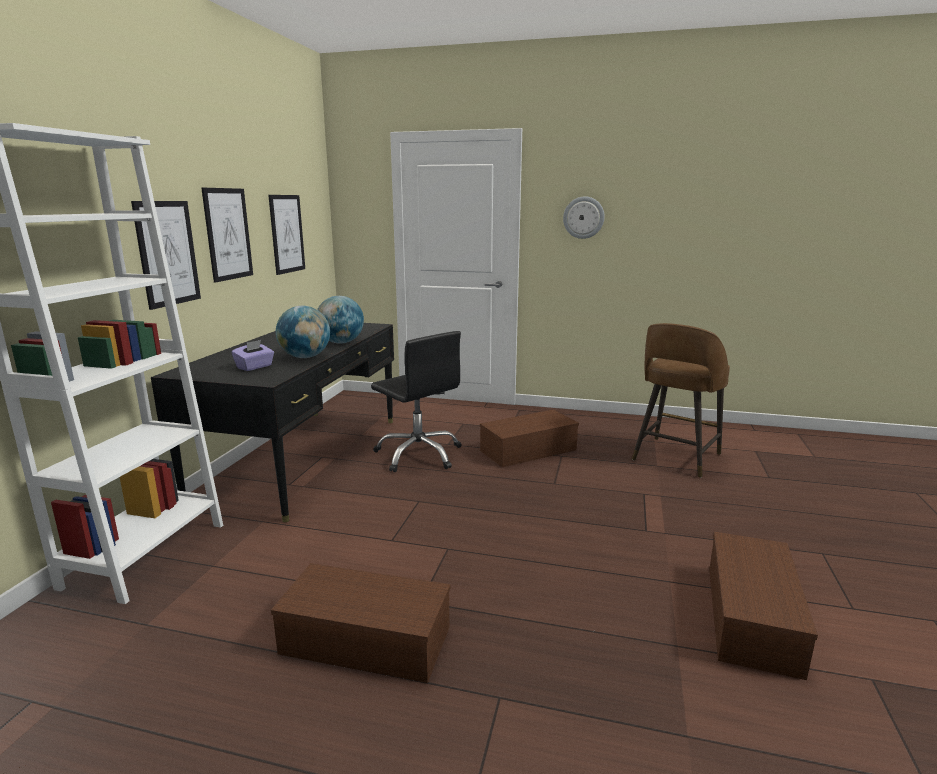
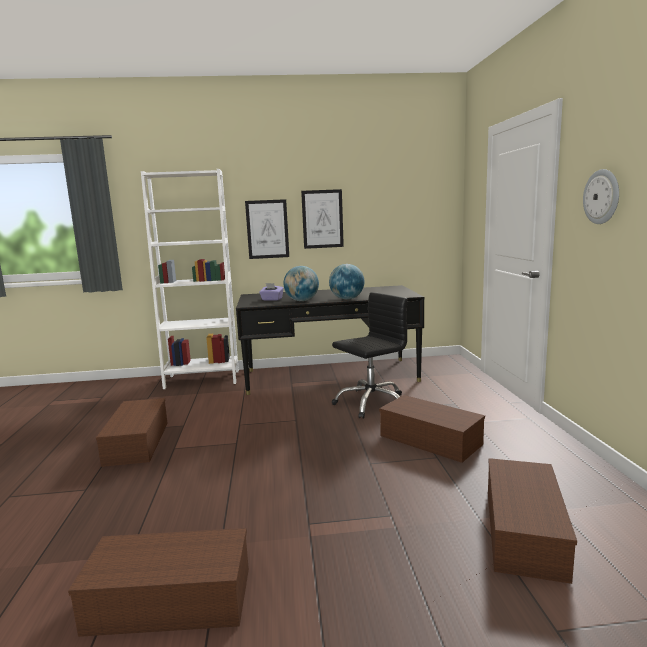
camera: 70 degrees right, 5 degrees down
(287, 234) = (391, 219): picture -> none
(419, 454) = (371, 403): black office chair -> black office chair turned 150 degrees counterclockwise
(675, 457) = (522, 530): brown stool -> brown storage box

